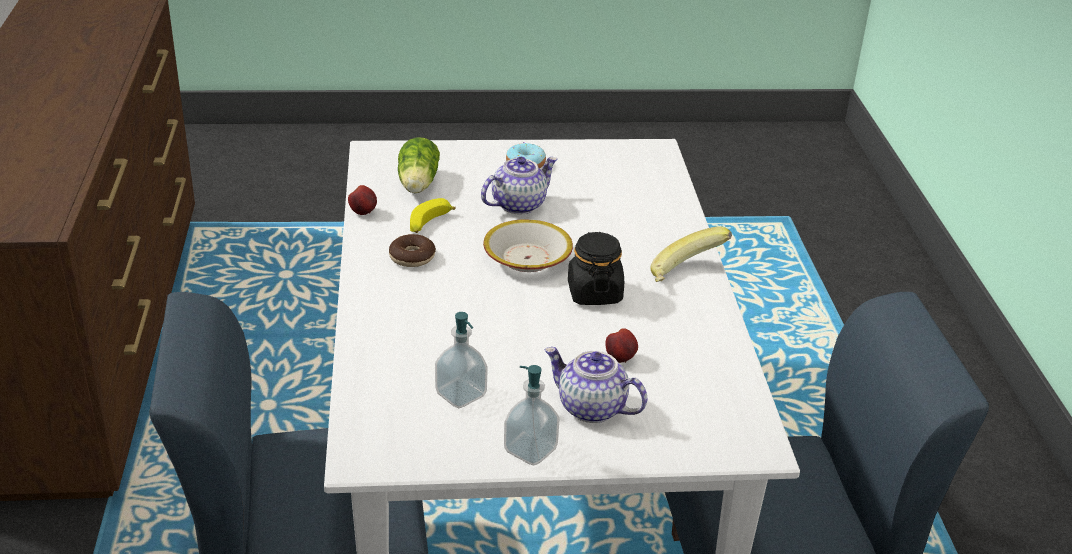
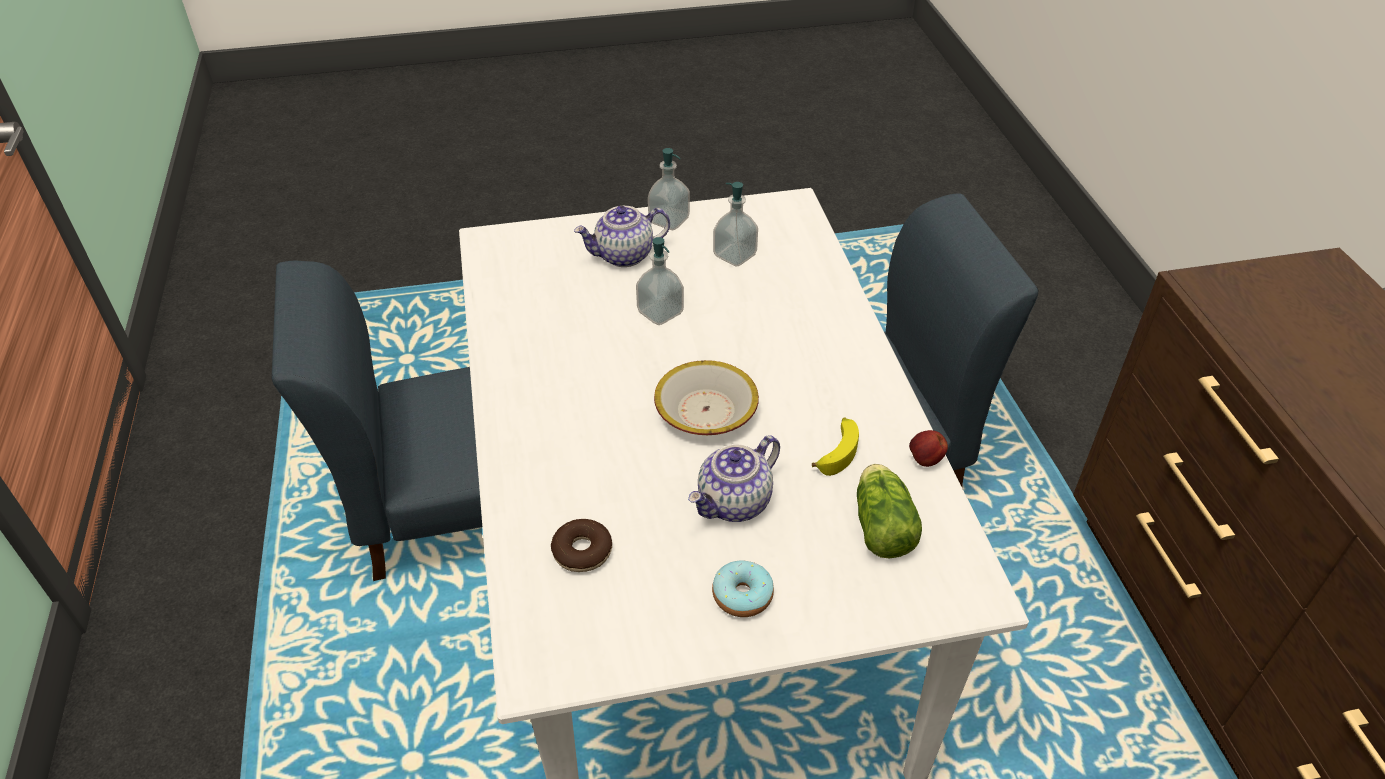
camera: 175 degrees right, 10 degrees up
(412, 257) = (835, 396): donut -> donut (582, 551)
(556, 341) = (660, 312): none -> soap dispenser
(590, 408) = (624, 256): teapot -> teapot turned 135 degrees clockwise
(594, 293) = (626, 372): black jar -> none
(621, 359) = (598, 301): apple -> none
(686, 275) = (522, 408): banana -> none

